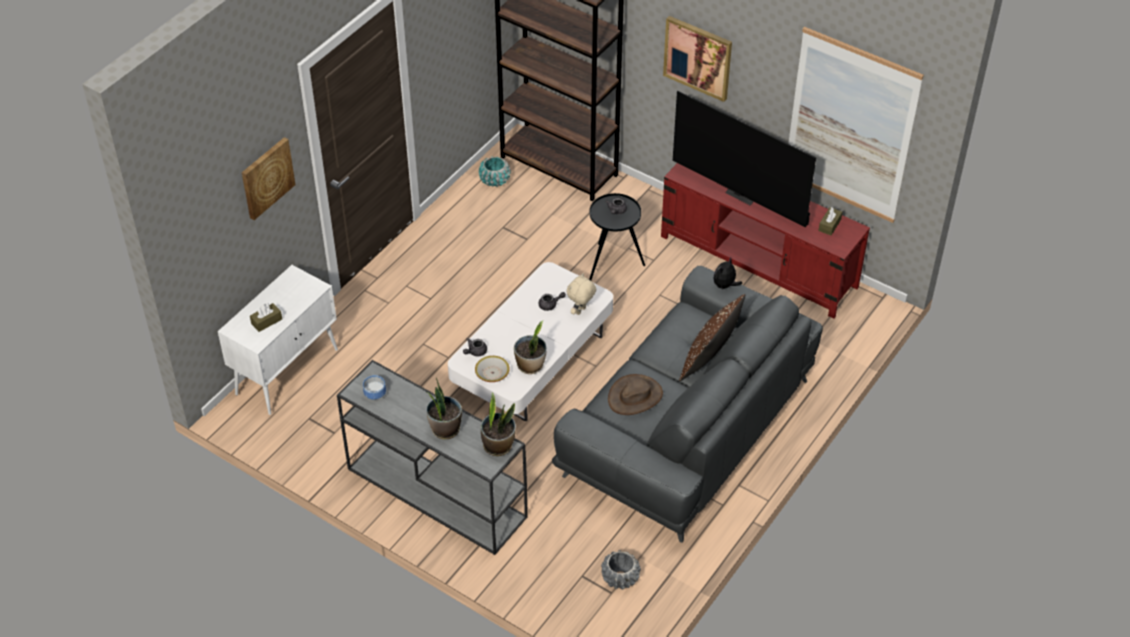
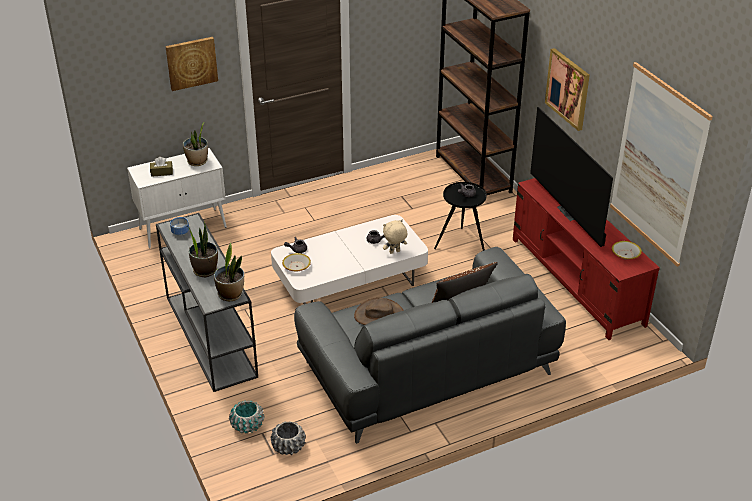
camera: 30 degrees right, 10 degrees down
(494, 180) = (420, 168): turquoise planter -> turquoise planter (247, 425)
(530, 366) = (327, 272): potted plant -> potted plant (197, 161)
(725, 285) = (506, 265): plush toy -> none
(829, 225) = (625, 254): brown tissue box -> bowl

